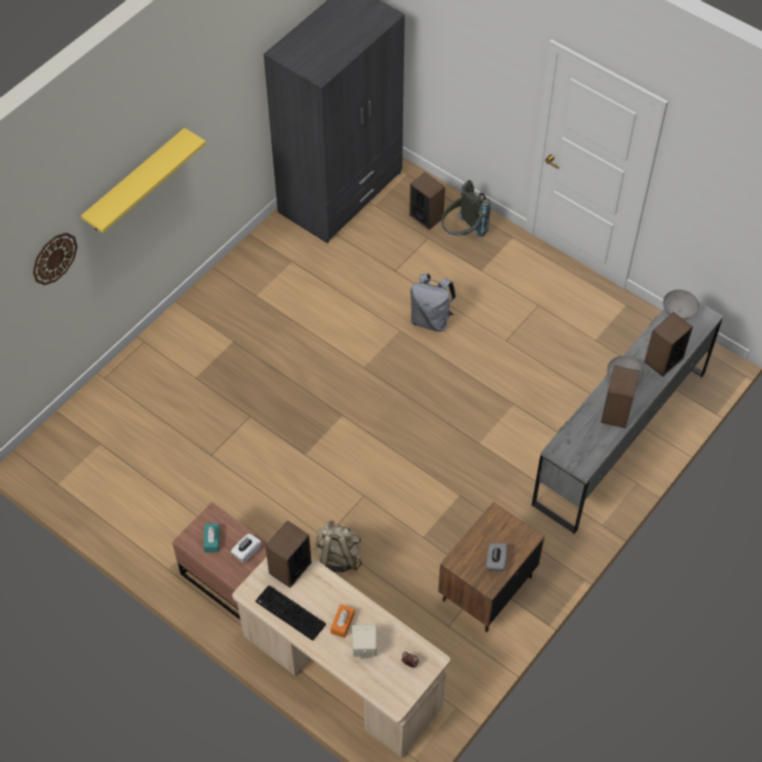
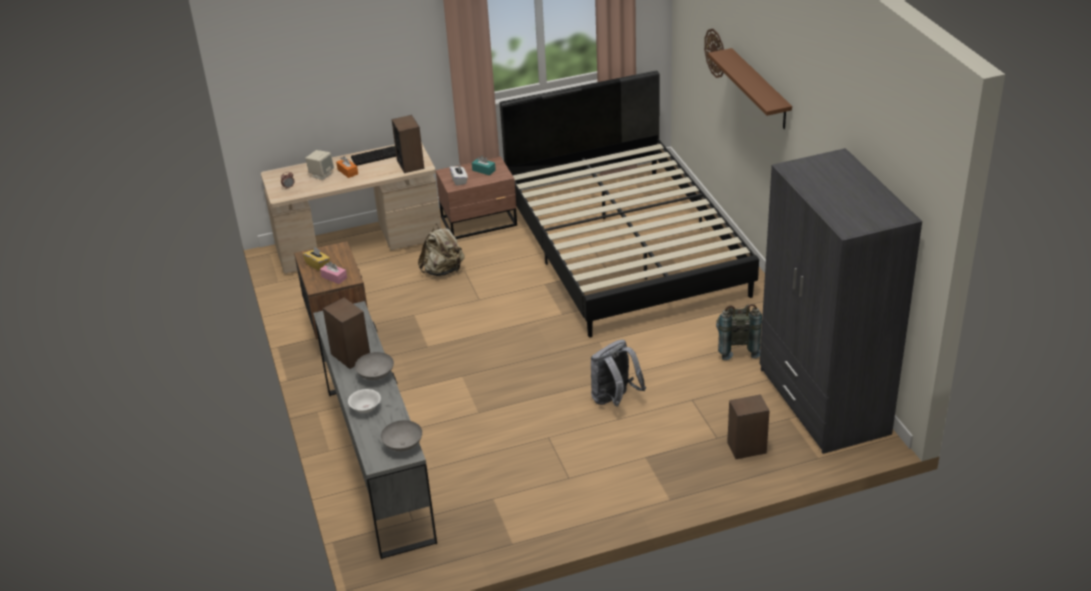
camera: 125 degrees right, 20 degrees down
(136, 181) = (760, 89): yellow shelf -> brown shelf
(202, 419) = (625, 247): none -> black bed
(462, 233) = (704, 464): grey backpack -> grey backpack (736, 347)
(495, 561) = (317, 265): grey tissue box -> yellow tissue box
(504, 532) = (334, 277): none -> pink tissue box
(663, 360) = (366, 408): speaker -> white bowl

